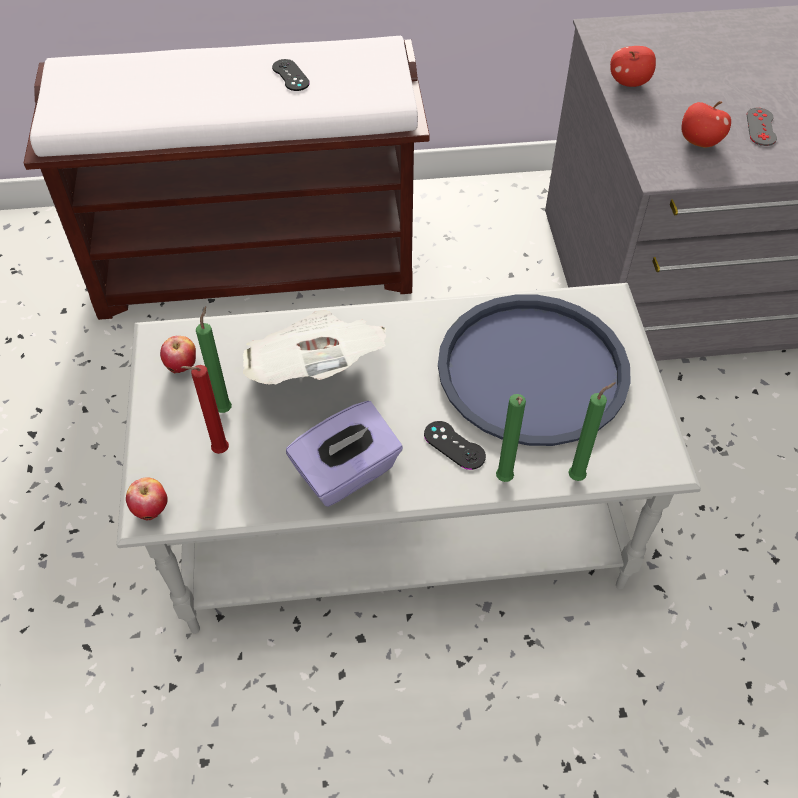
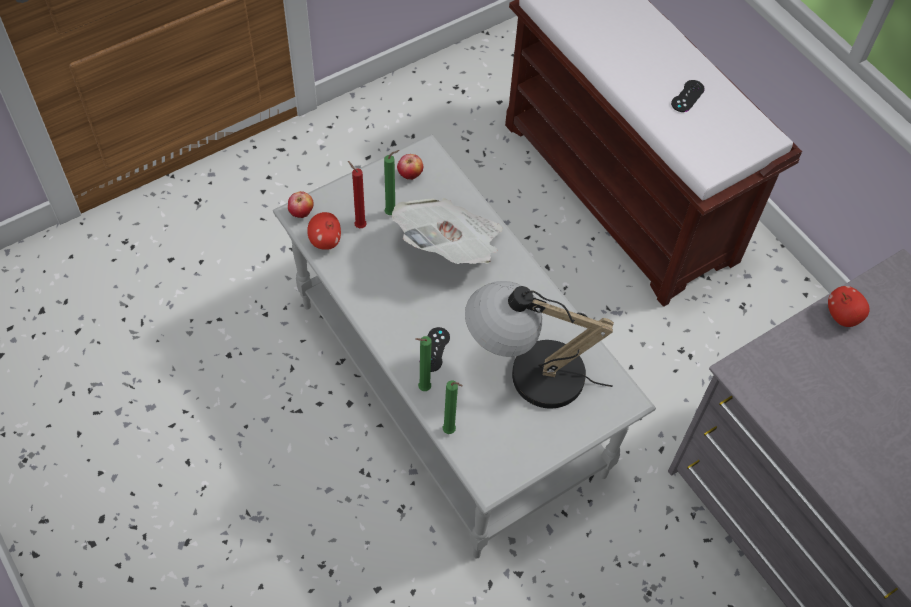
camera: 60 degrees right, 5 degrees up
(347, 473) = (380, 299): purple tissue box -> none
(532, 370) = (527, 372): blue tray -> table lamp
(699, 142) = (799, 389): apple -> apple (325, 241)
(761, 127) = (855, 431): grey game controller -> none

